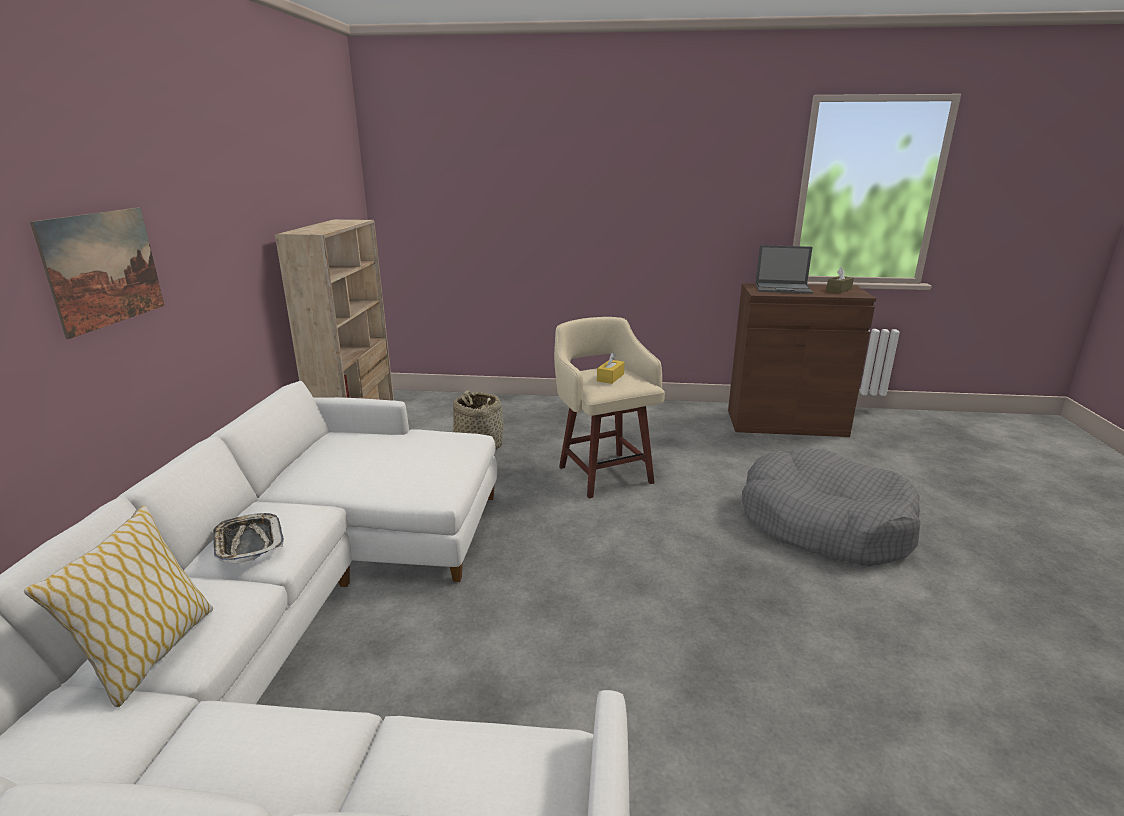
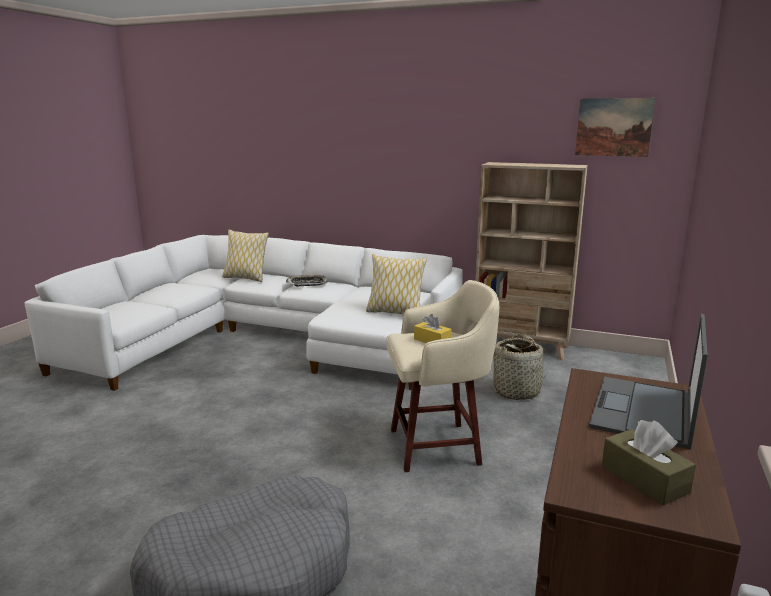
camera: 105 degrees right, 5 degrees down
(104, 269) = (355, 155): picture -> picture (613, 127)
(420, 447) = (395, 312): none -> pillow

